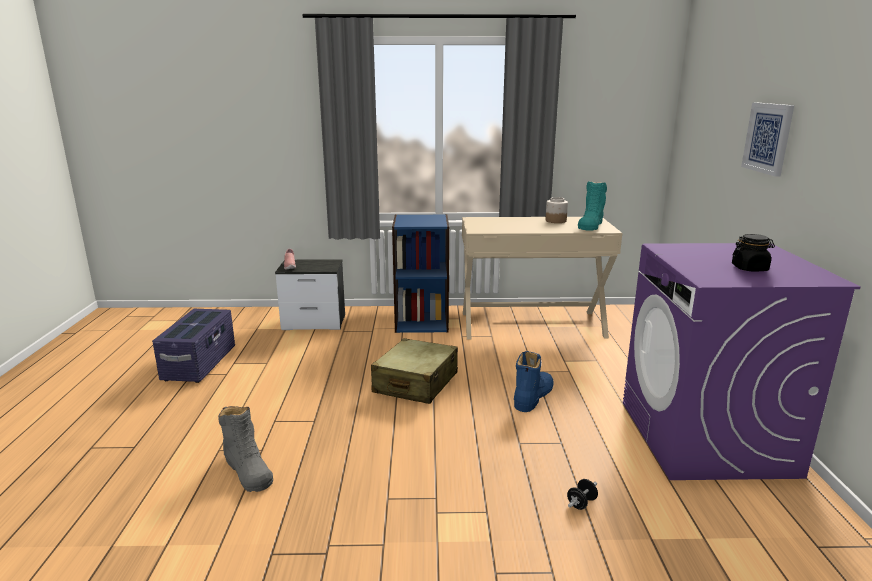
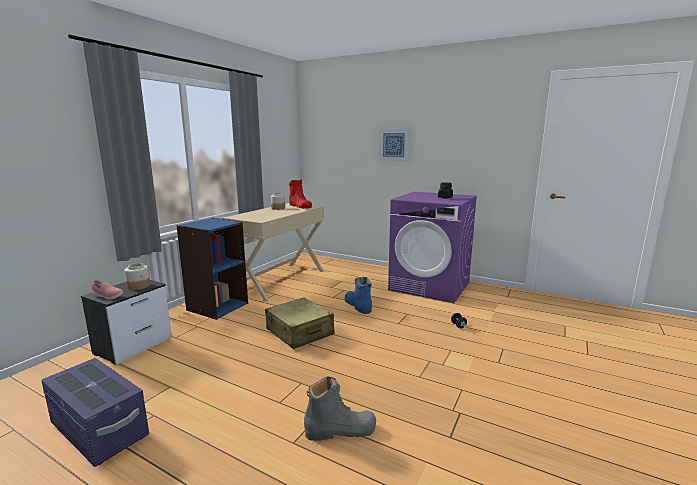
camera: 60 degrees left, 5 degrees down
(320, 266) = (139, 286): none -> jar
(590, 225) = (300, 206): turquoise boot -> red boot

